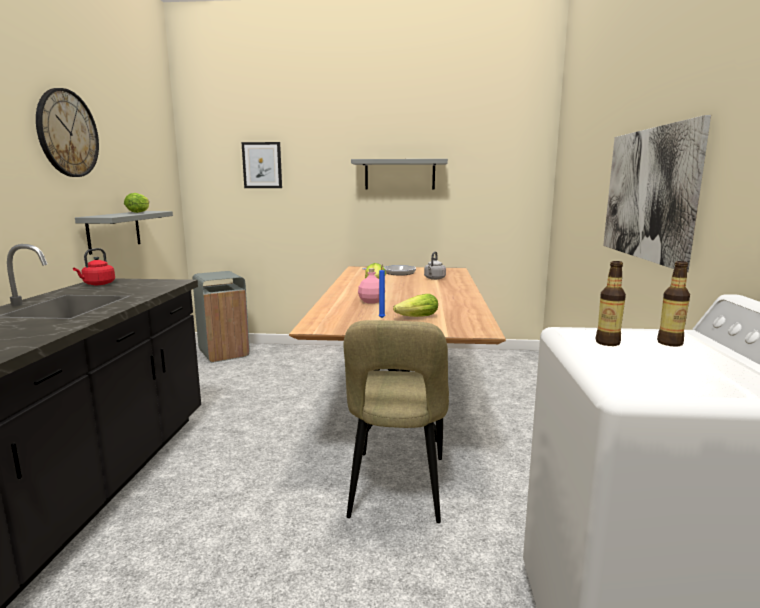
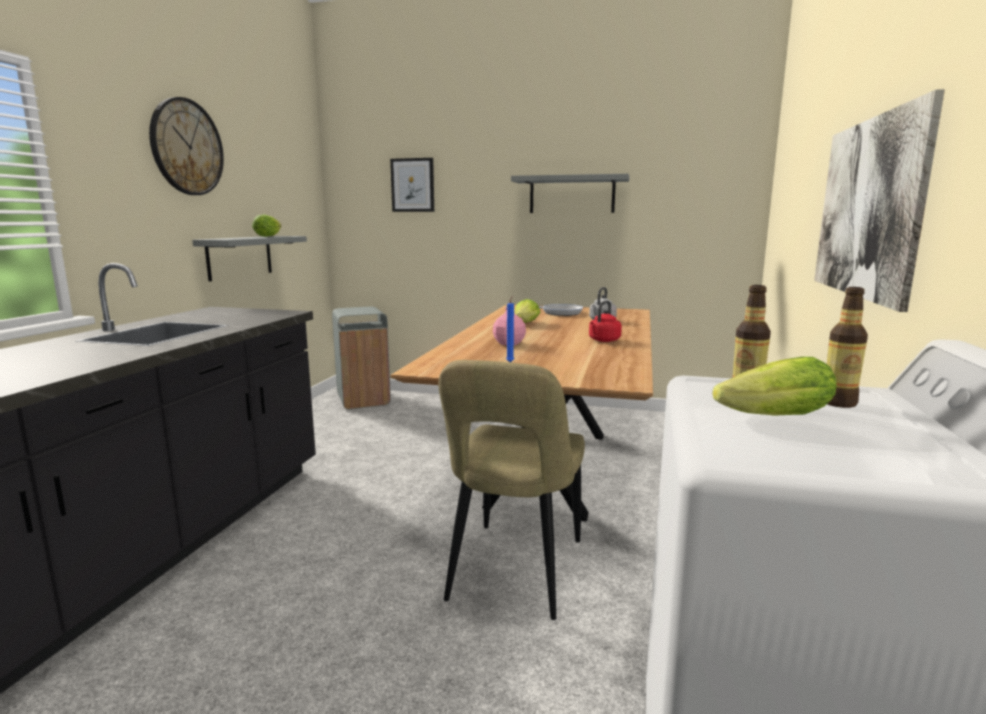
camera: 10 degrees right, 0 degrees up
(97, 284) = (205, 312): red kettle -> red kettle (603, 340)
(415, 317) = (551, 363): lettuce -> lettuce (768, 418)

